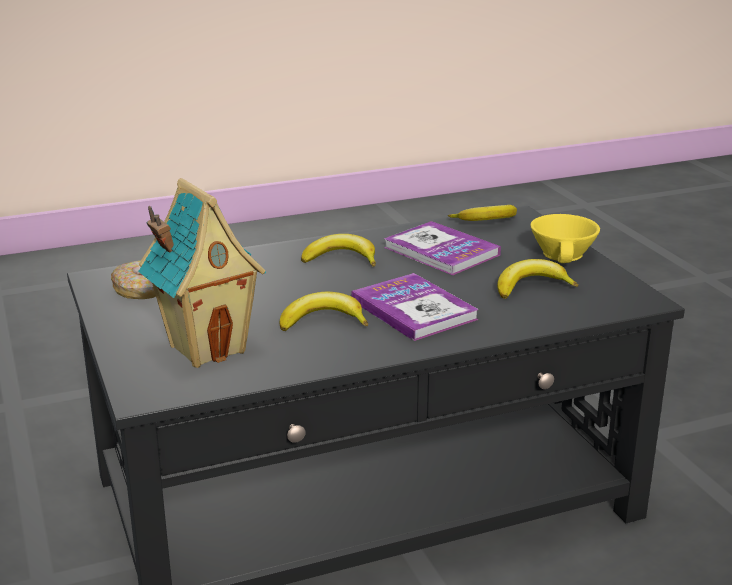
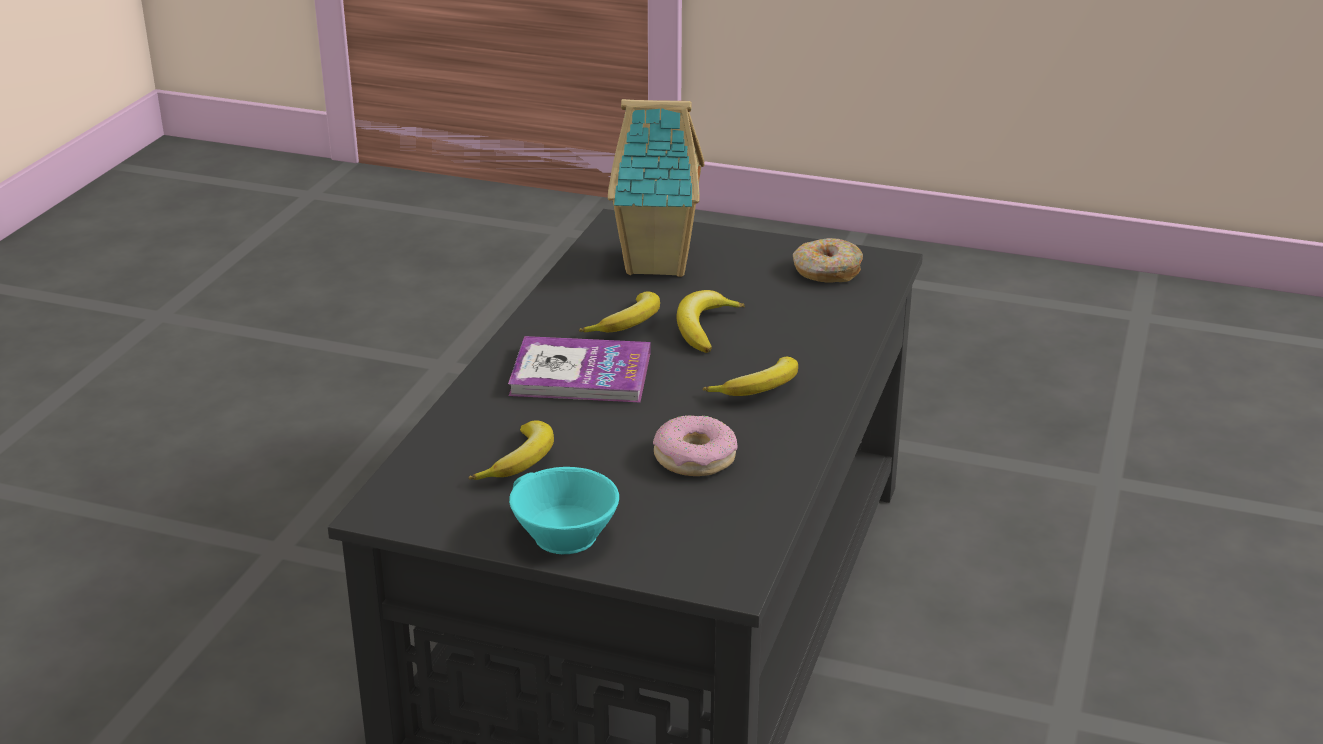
camera: 130 degrees right, 5 degrees up
(441, 251) = (694, 457): book -> donut
(486, 221) = (740, 540): banana -> banana (704, 328)
(565, 254) = (559, 535): yellow cup -> turquoise cup

